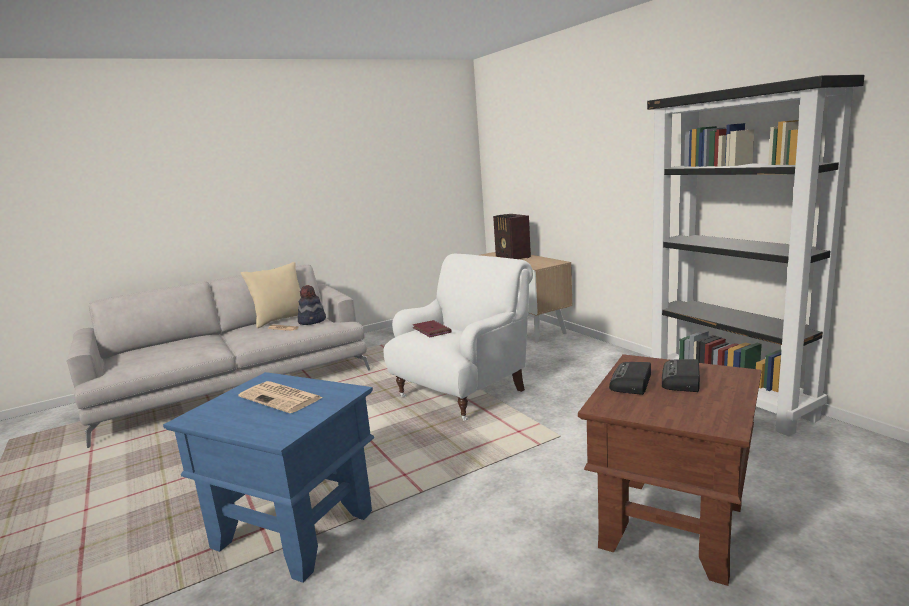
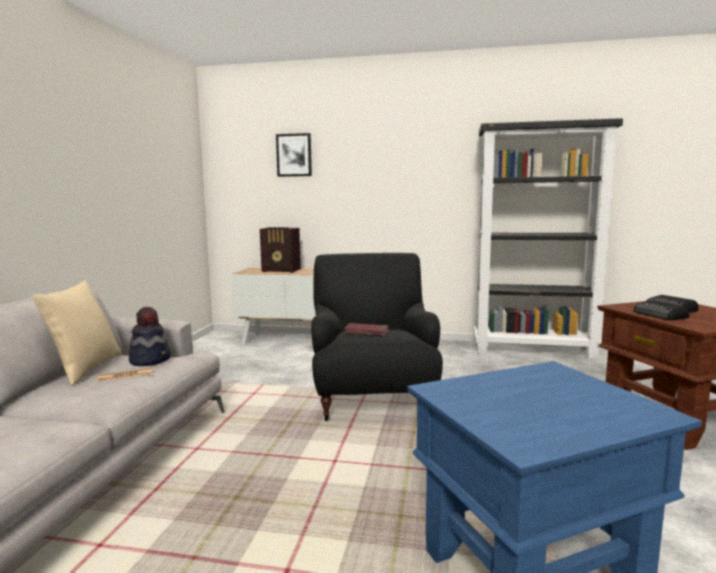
camera: 50 degrees left, 5 degrees down
(282, 398) = (525, 393): newspaper -> none
(464, 393) = (372, 399): white armchair -> black armchair
(533, 140) = (294, 155): none -> picture

